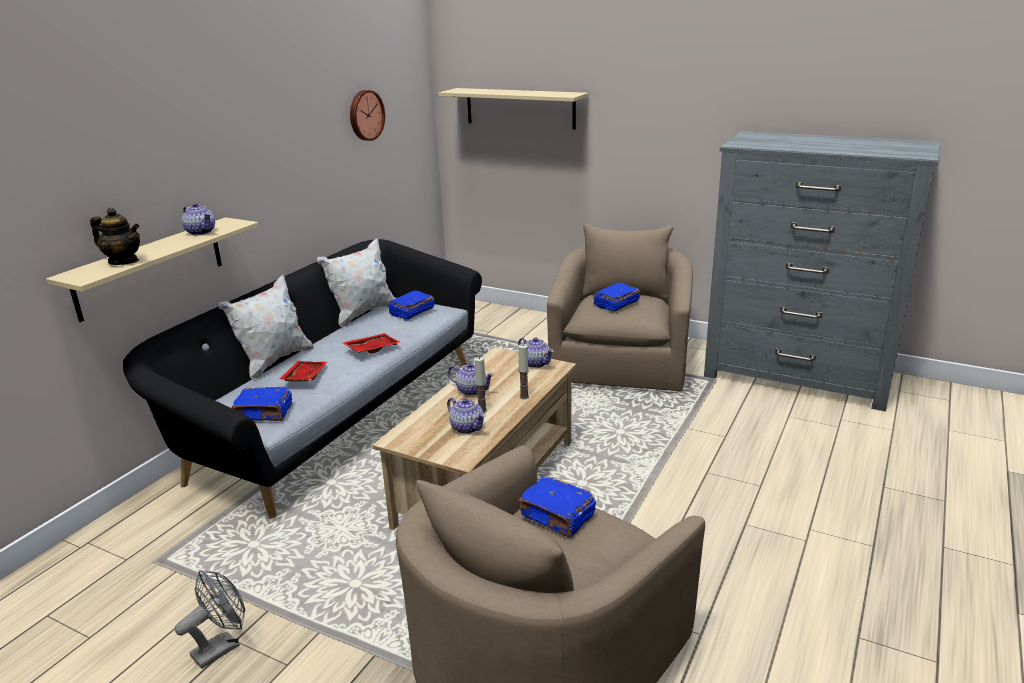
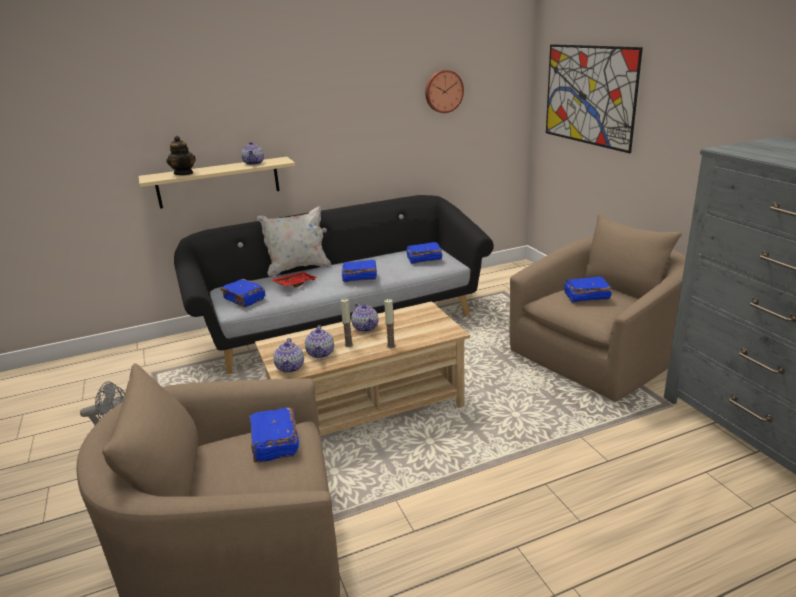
camera: 40 degrees right, 0 degrees up
(363, 314) = (393, 252): white pillow -> none
(372, 349) = (359, 277): red tray -> blue book
(520, 108) = (588, 95): beige shelf -> picture
(536, 363) = (440, 324): teapot -> teapot (290, 367)

